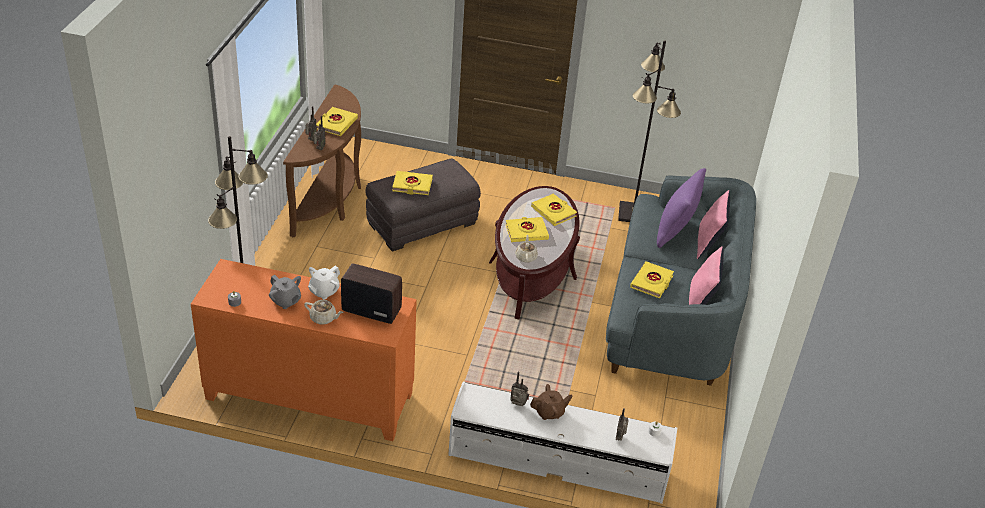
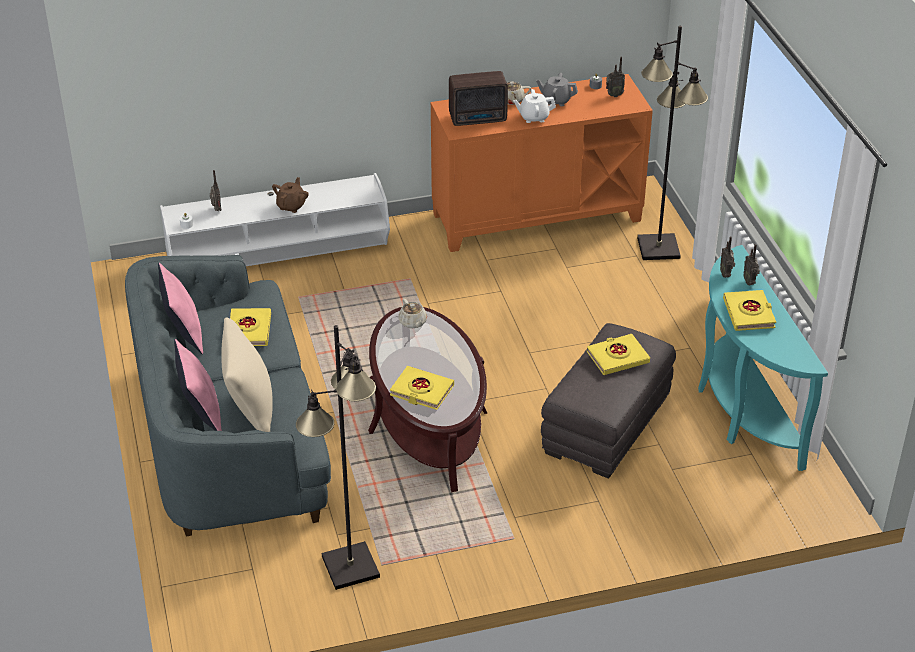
camera: 155 degrees right, 0 degrees up
(324, 291) = (534, 117): white teapot -> white teapot turned 105 degrees counterclockwise
(331, 200) = (741, 410): brown console table -> turquoise console table
(518, 405) = (323, 201): radio -> radio (613, 95)
(526, 232) = (434, 351): yellow book -> none
(549, 412) = (291, 206): brown teapot -> brown teapot turned 150 degrees clockwise
(675, 232) = (250, 410): purple pillow -> beige pillow

